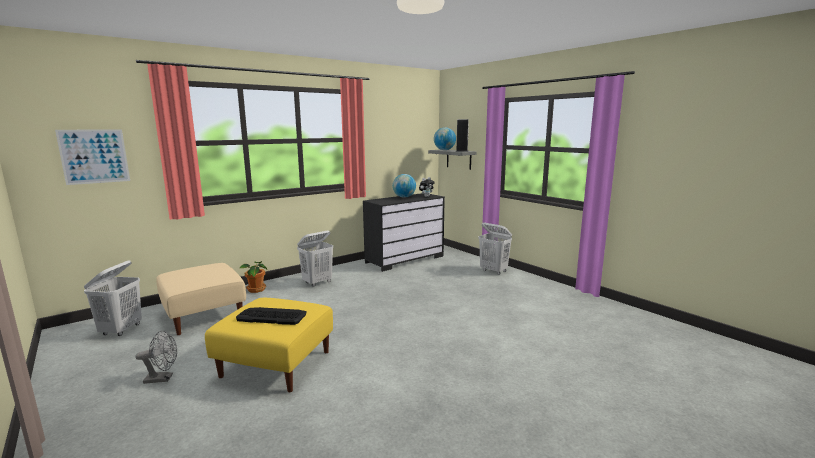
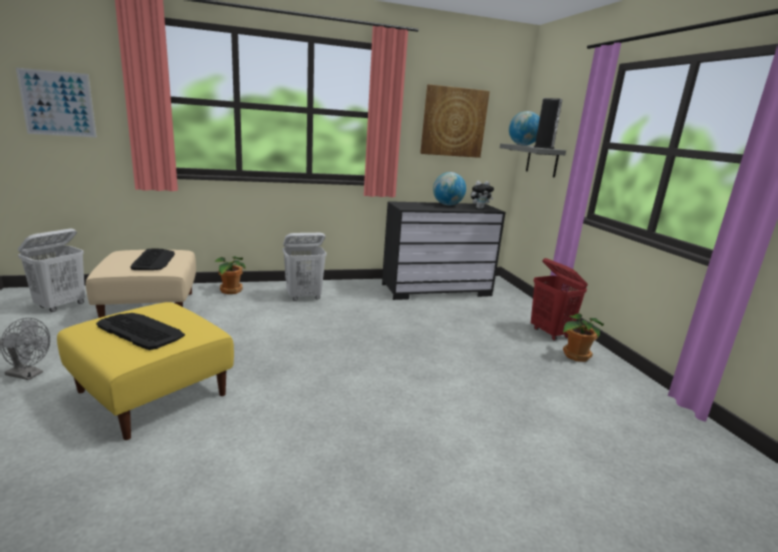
camera: 20 degrees right, 5 degrees up
(208, 274) = (154, 260): none -> keyboard
(396, 138) = (453, 122): none -> picture
(494, 271) = (550, 333): white laundry basket -> red laundry basket
(516, 280) = (575, 355): none -> potted plant

